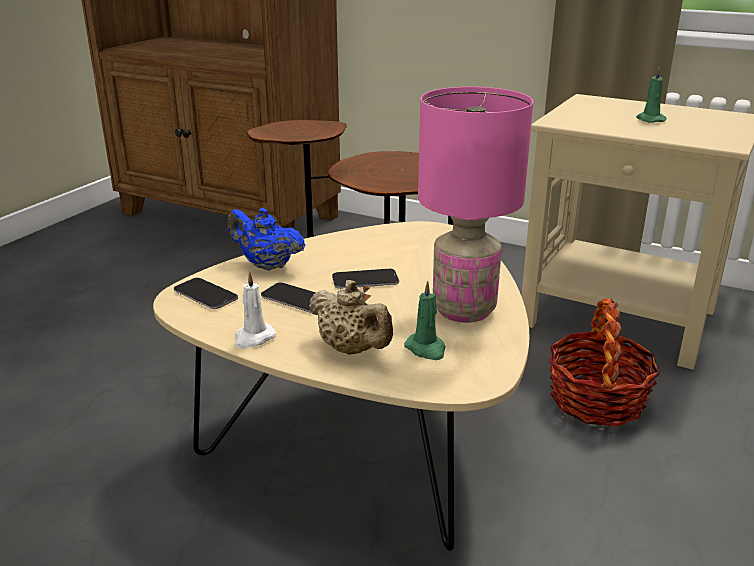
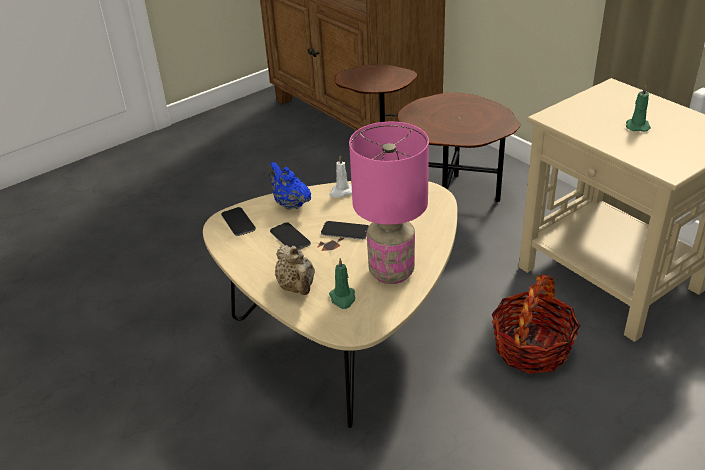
camera: 25 degrees right, 10 degrees up
(253, 338) = (245, 265): white candle -> white candle (341, 192)

